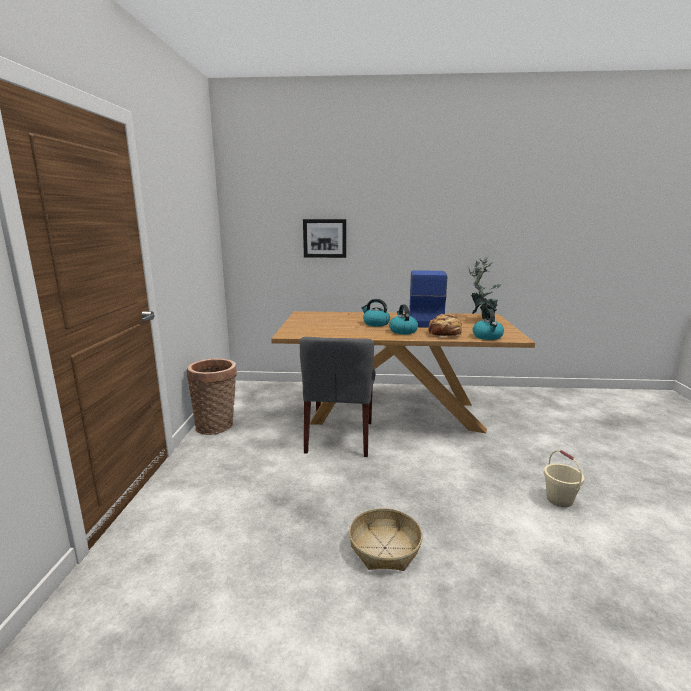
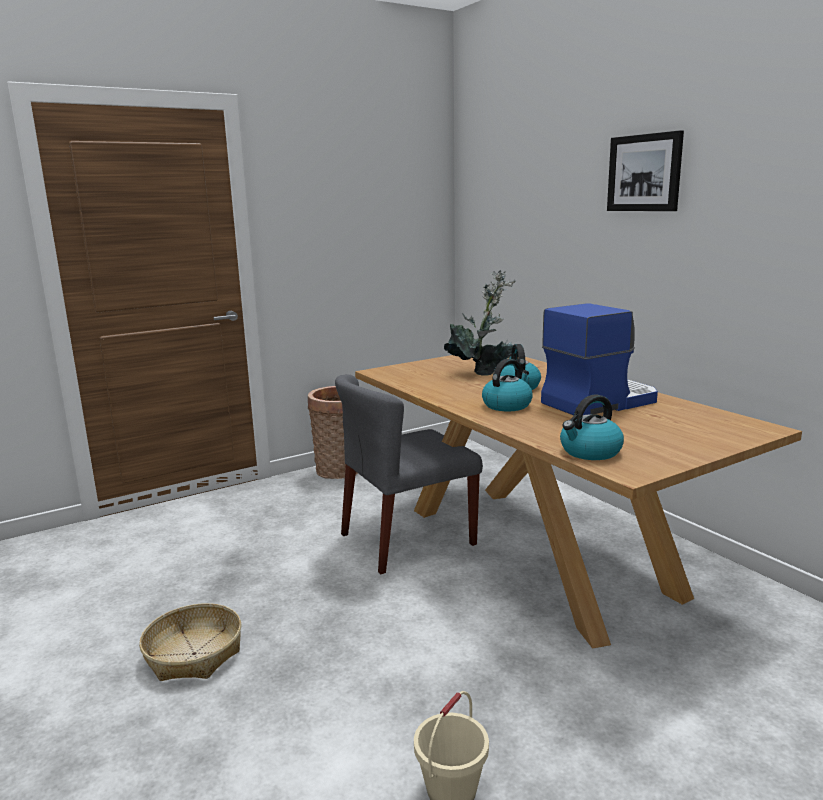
camera: 55 degrees right, 0 degrees up
(325, 238) = (555, 237): picture -> picture (645, 173)
(445, 334) = (545, 426): bread -> none
(481, 319) = (714, 428): potted plant -> potted plant (483, 372)

